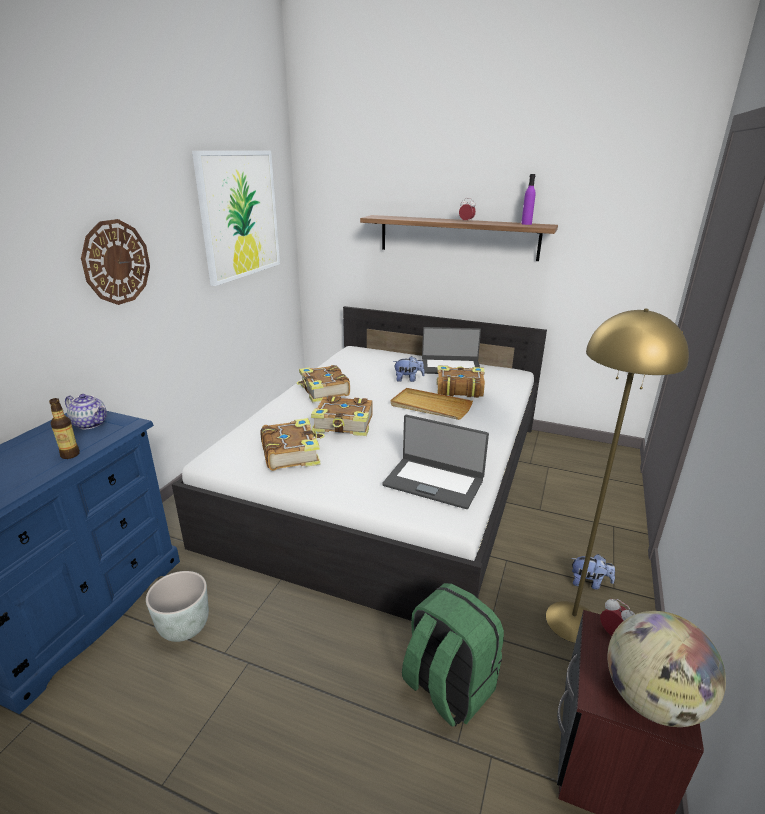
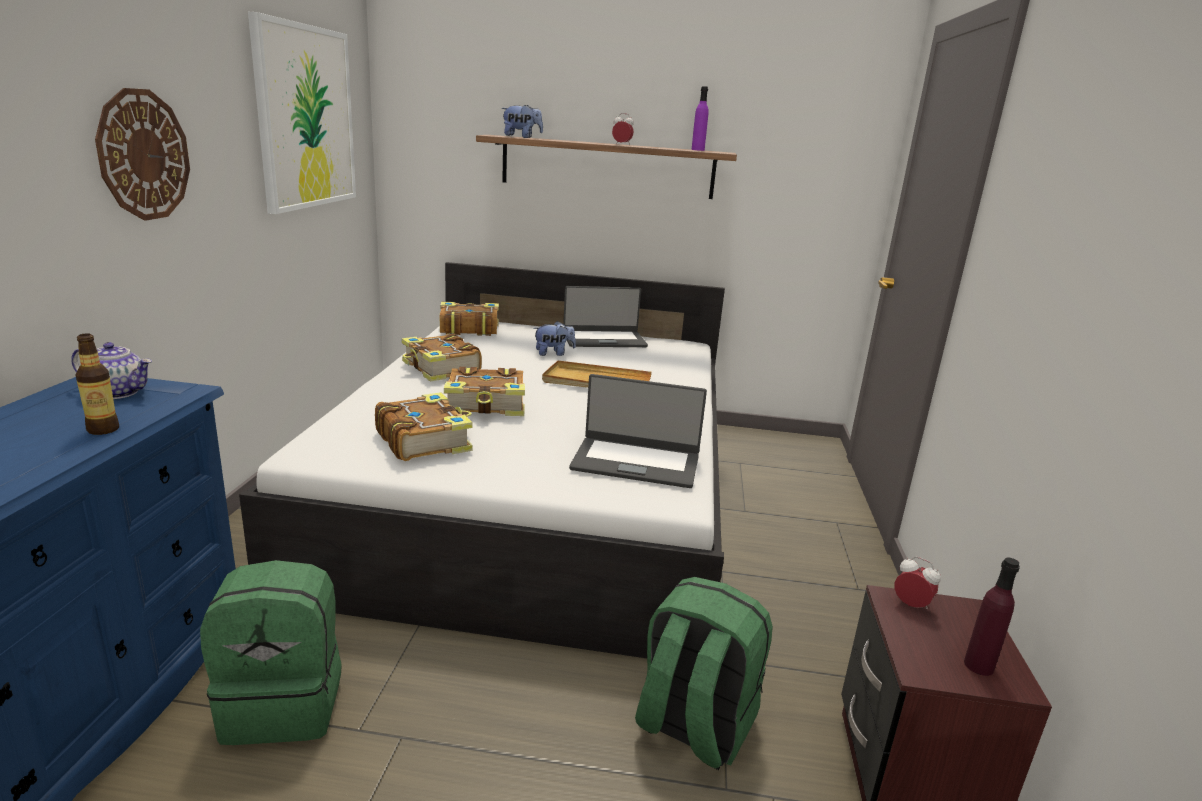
camera: 15 degrees left, 5 degrees down
(185, 627) = (285, 704): grey planter -> green backpack
(459, 389) = (625, 362): book -> book (468, 328)
(573, 621) = (823, 630): yellow floor lamp -> none
(589, 583) = (828, 586): plush toy -> plush toy (521, 137)
(651, 700) = (978, 665): globe -> purple bottle

